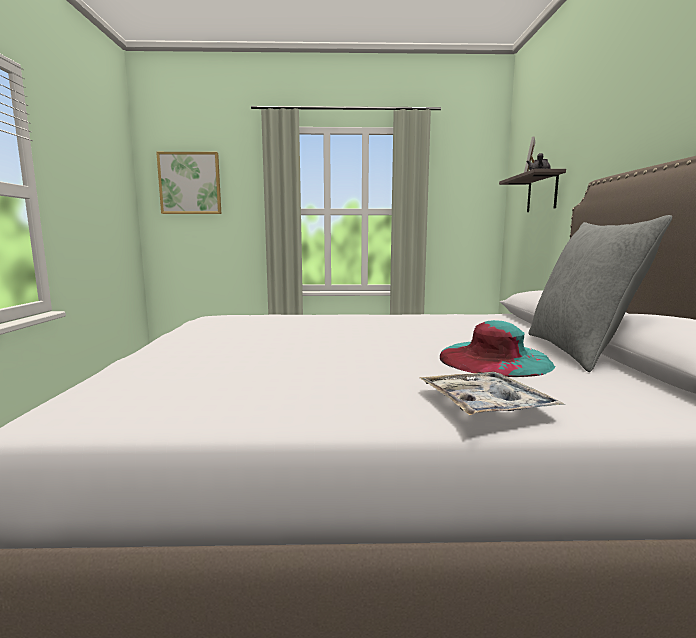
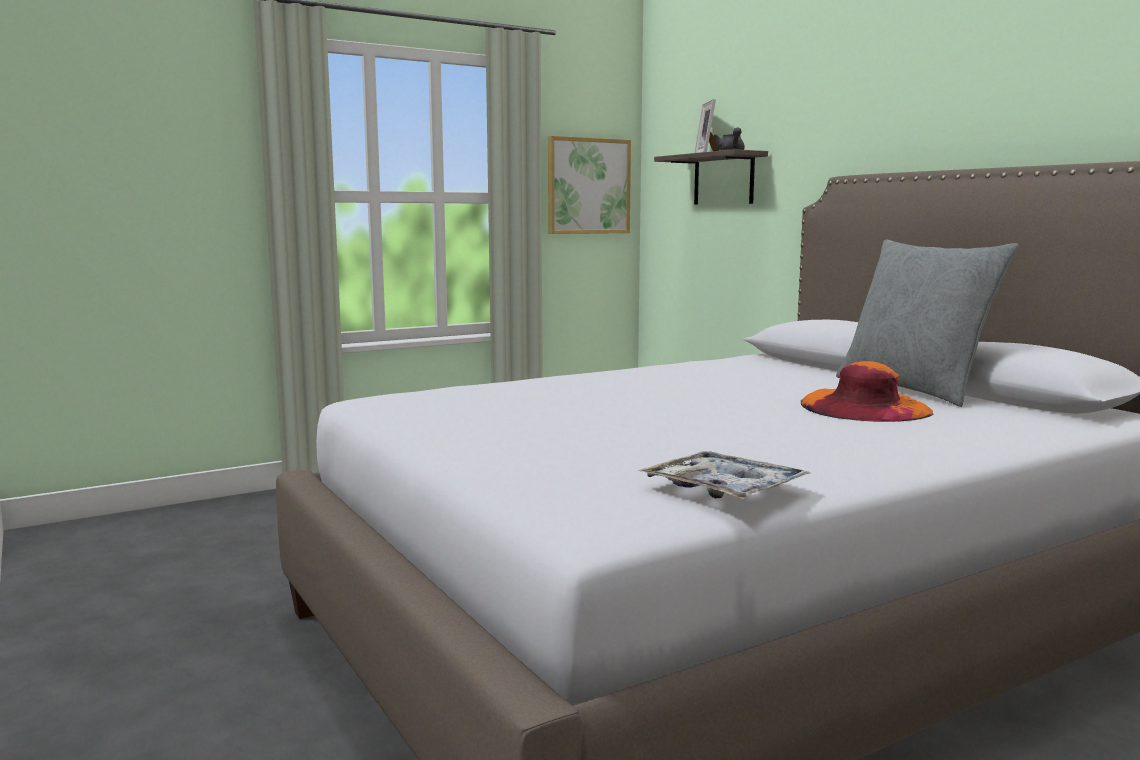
camera: 30 degrees left, 0 degrees up
(190, 183) = (90, 134): picture -> picture (588, 186)
(484, 404) = (947, 444): tray -> tray (724, 490)
(494, 359) = (865, 407): turquoise hat -> orange hat

